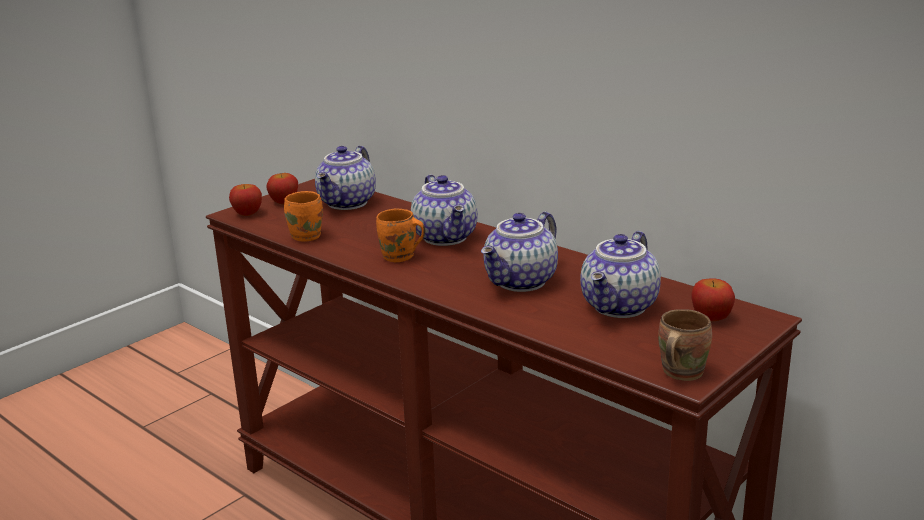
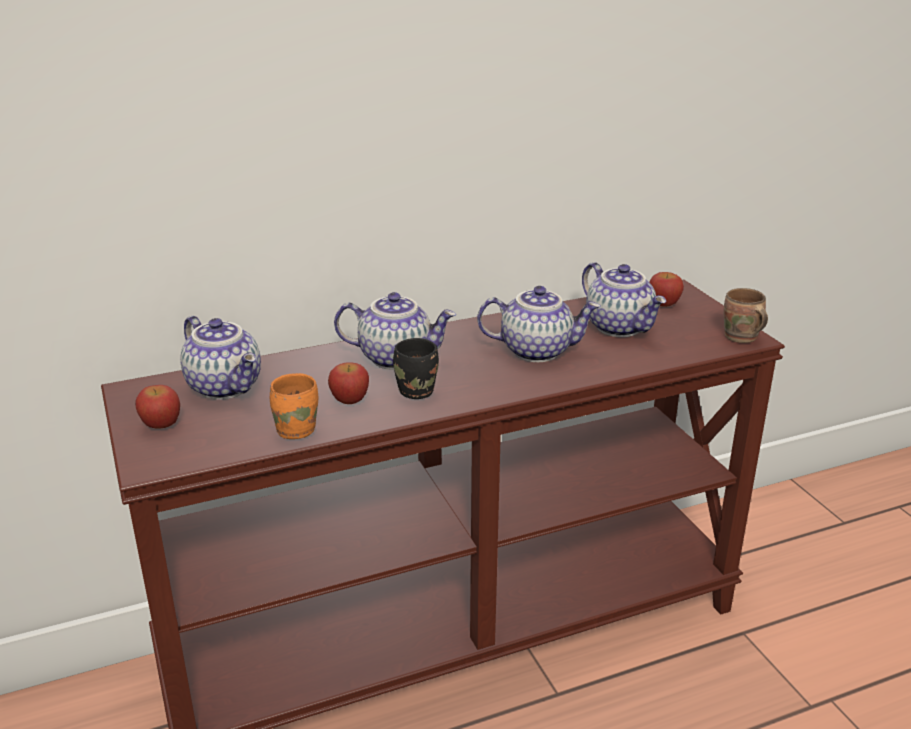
camera: 65 degrees left, 5 degrees up
(247, 213) = (164, 456): apple -> apple (350, 400)
(400, 257) = (420, 391): orange mug -> black mug
(522, 282) = (537, 350): teapot -> teapot turned 60 degrees counterclockwise

